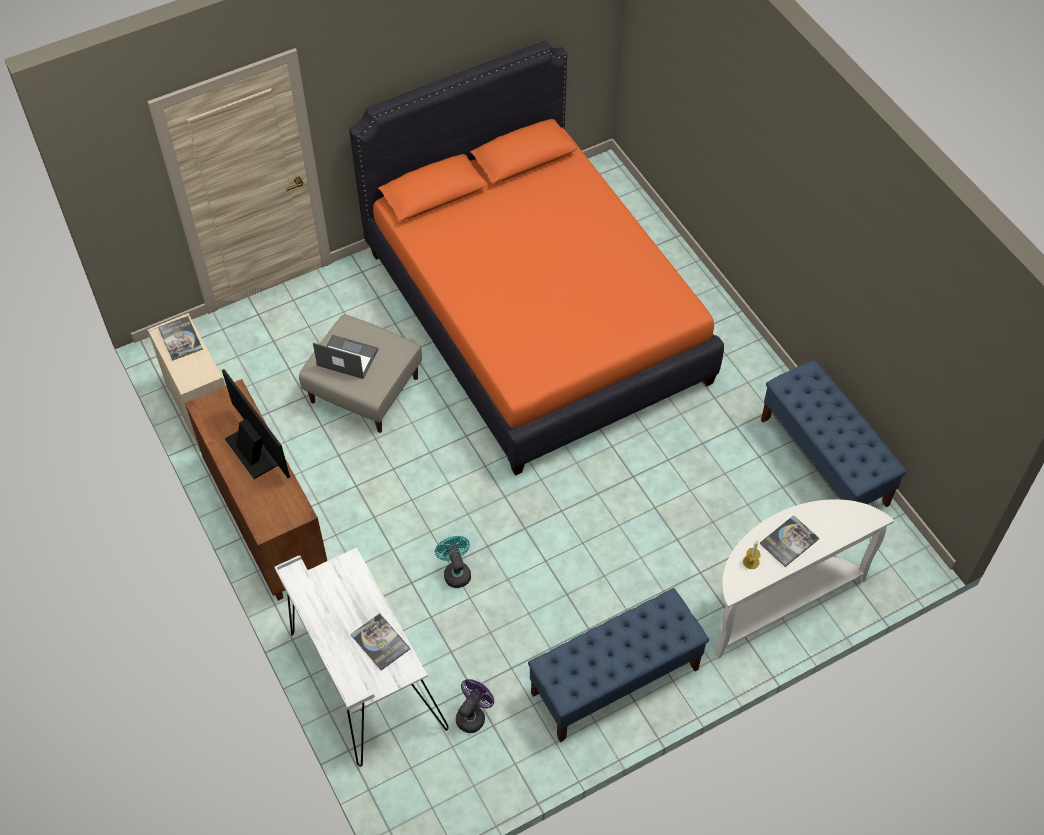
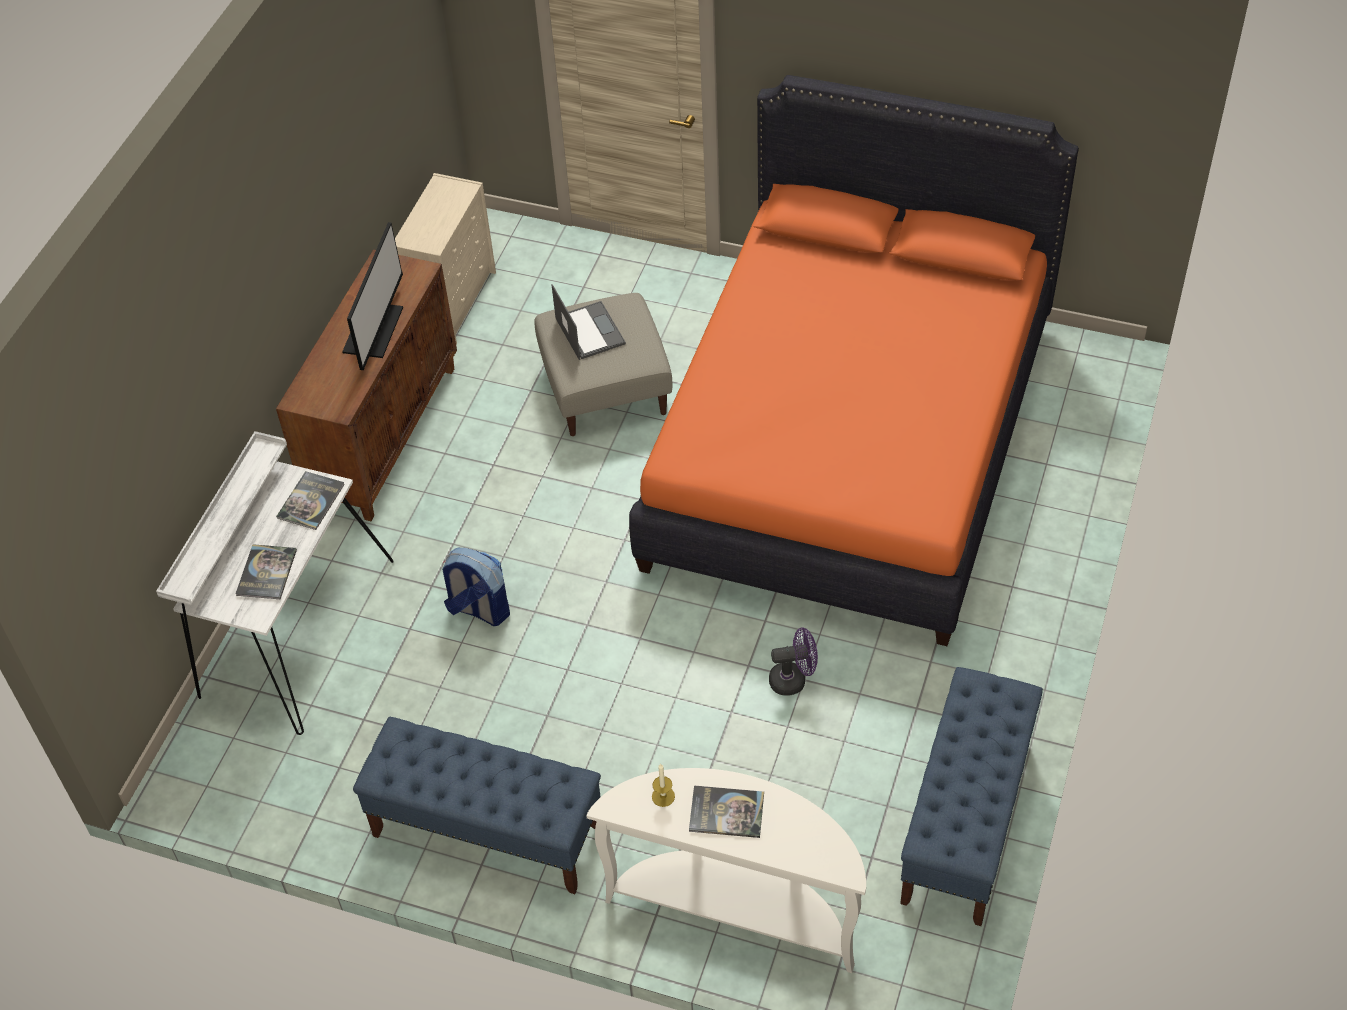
camera: 50 degrees right, 5 degrees down
(180, 339) = (448, 199): book -> book (311, 501)
(455, 572) = (478, 609): turquoise fan -> backpack
(473, 715) = (335, 743): purple fan -> purple fan (793, 679)

